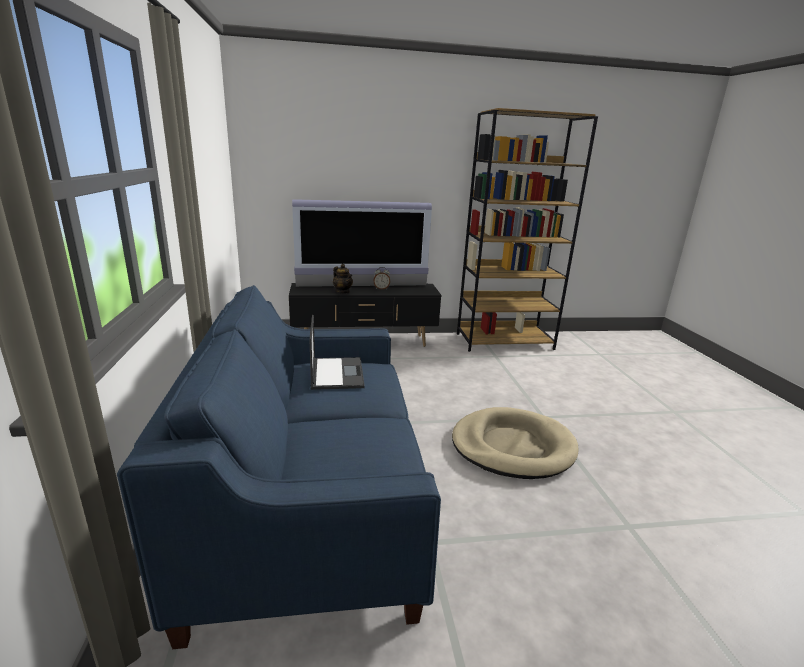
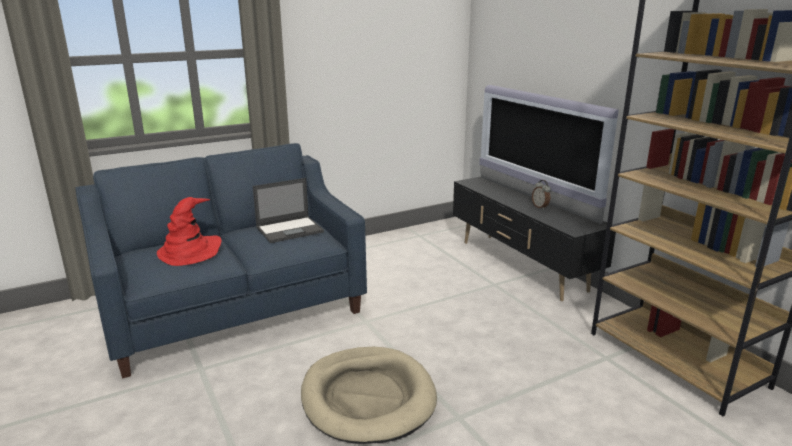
camera: 70 degrees right, 0 degrees up
(342, 292) = (498, 195): teapot -> none
(345, 438) = (190, 252): none -> red hat

